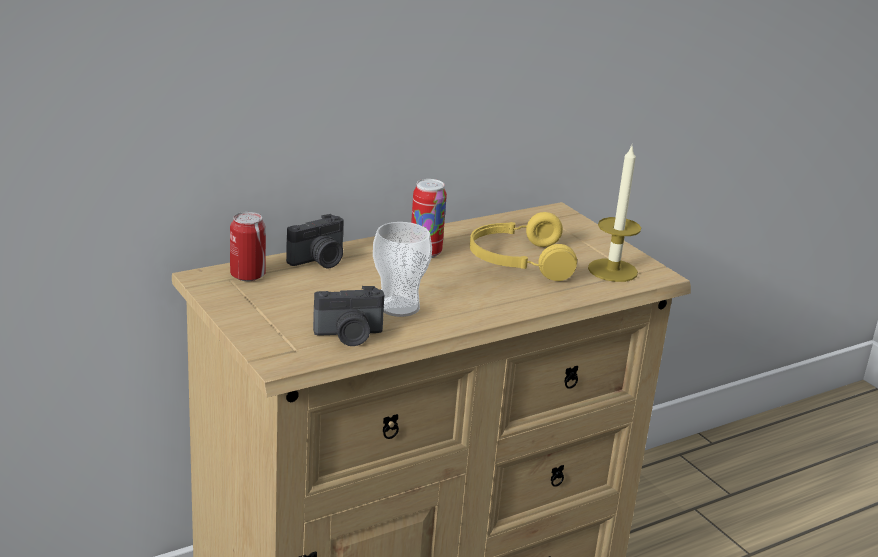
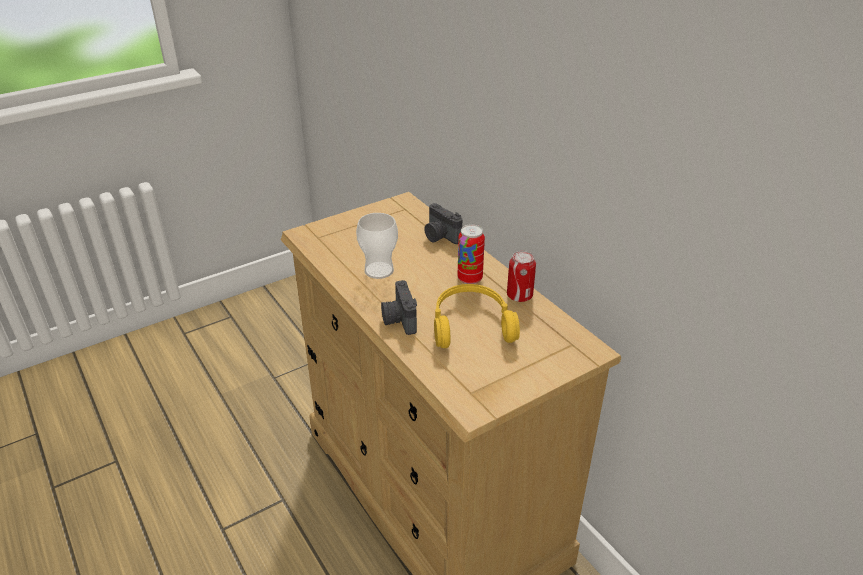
camera: 90 degrees right, 10 degrees up
(247, 275) = (410, 214): can -> can (519, 296)
(349, 336) = (336, 254): camera -> camera (398, 320)
(612, 270) = (472, 379): candle -> none

